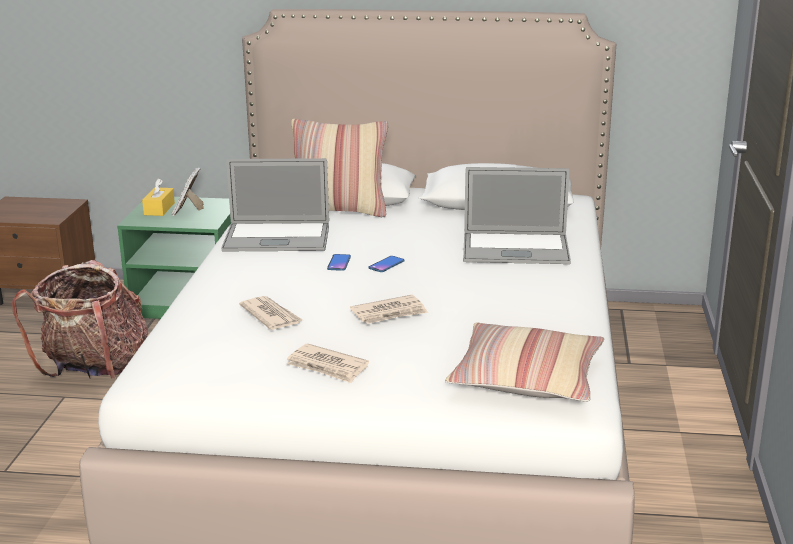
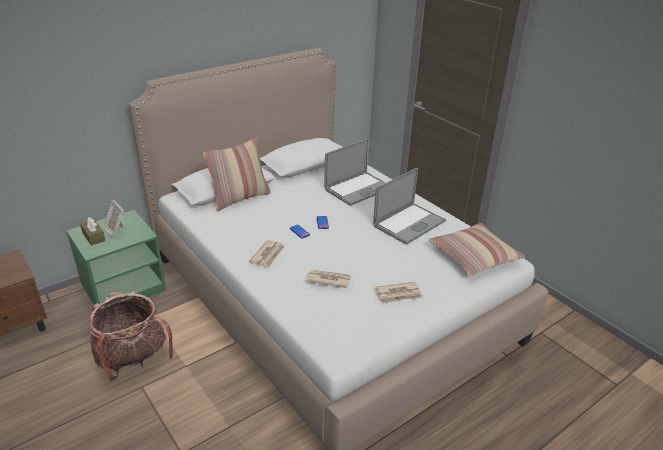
camera: 45 degrees left, 10 degrees up
(159, 209) = (93, 237): yellow tissue box -> brown tissue box
(277, 238) = (240, 230): laptop -> laptop (409, 223)
(390, 313) = (372, 250): newspaper -> newspaper (268, 255)

